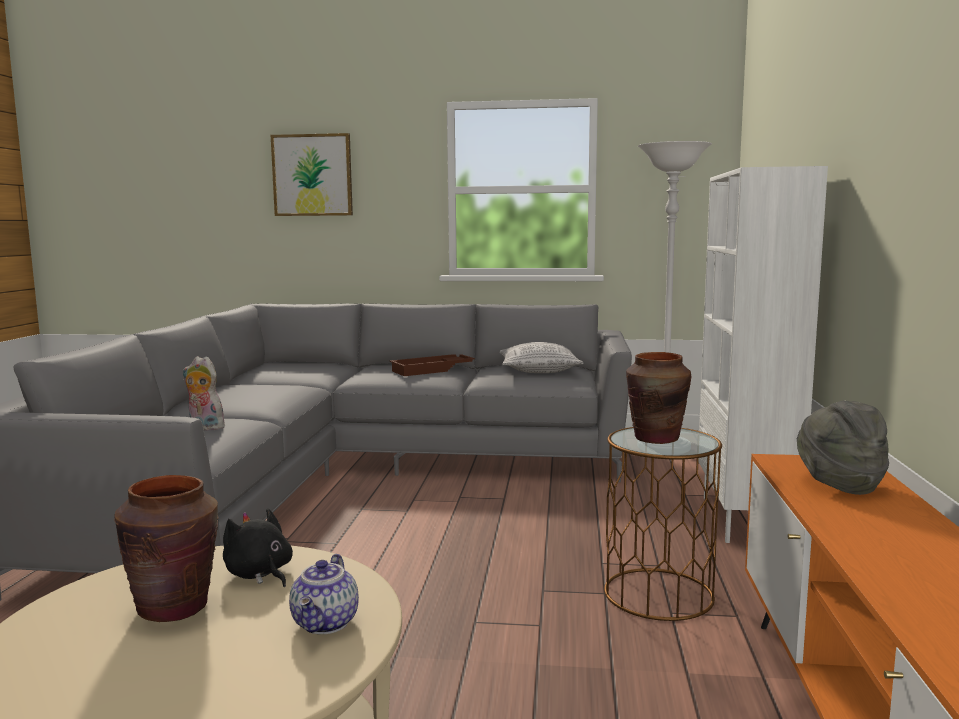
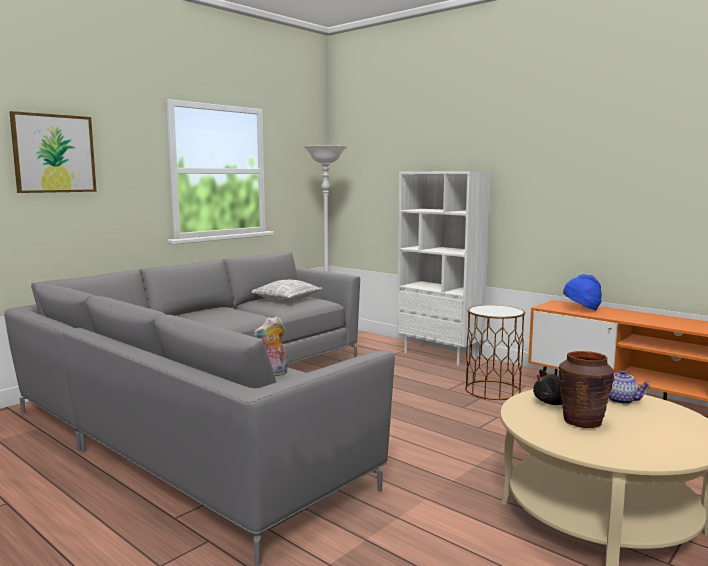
camera: 55 degrees left, 0 degrees up
(432, 370) = (228, 312): brown tray -> none
(656, 438) = (493, 310): brown vase -> none
(838, 484) = (581, 309): grey hat -> blue hat

